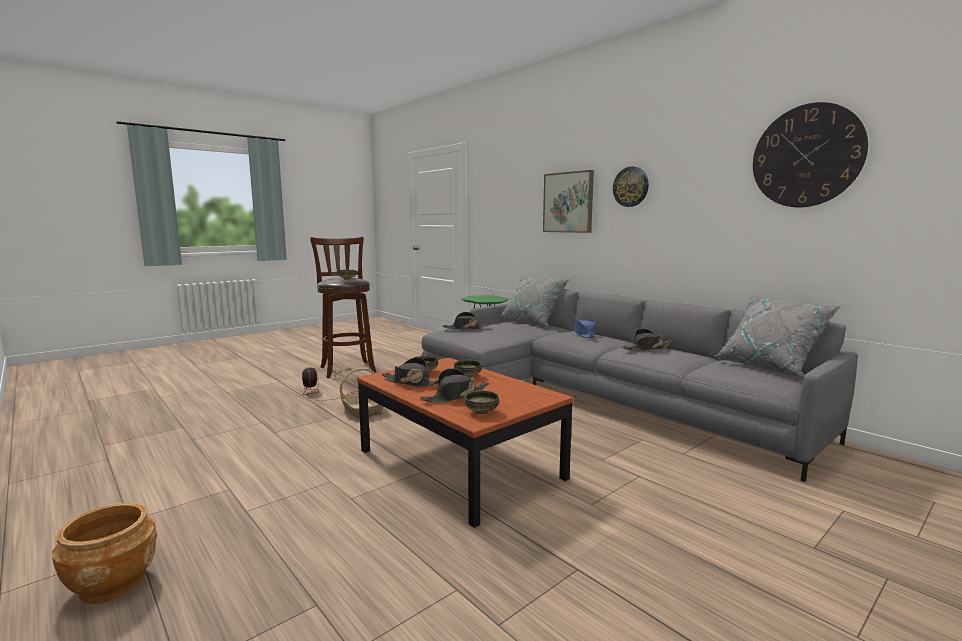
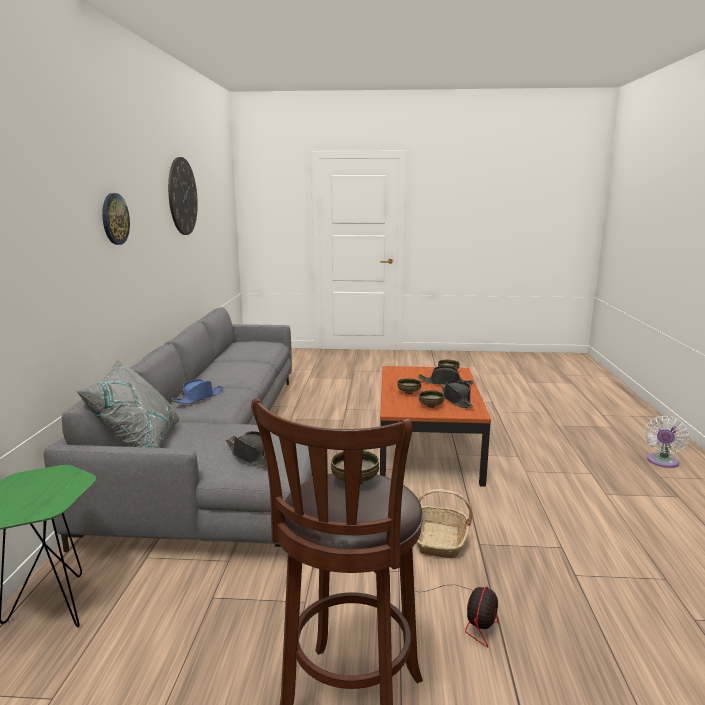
camera: 135 degrees left, 5 degrees up
(112, 584) = (662, 462): brown planter -> white fan
(568, 202) = (60, 245): picture -> none
(646, 348) = (229, 371): black hat -> none
(769, 367) = (233, 346): grey pillow -> none

